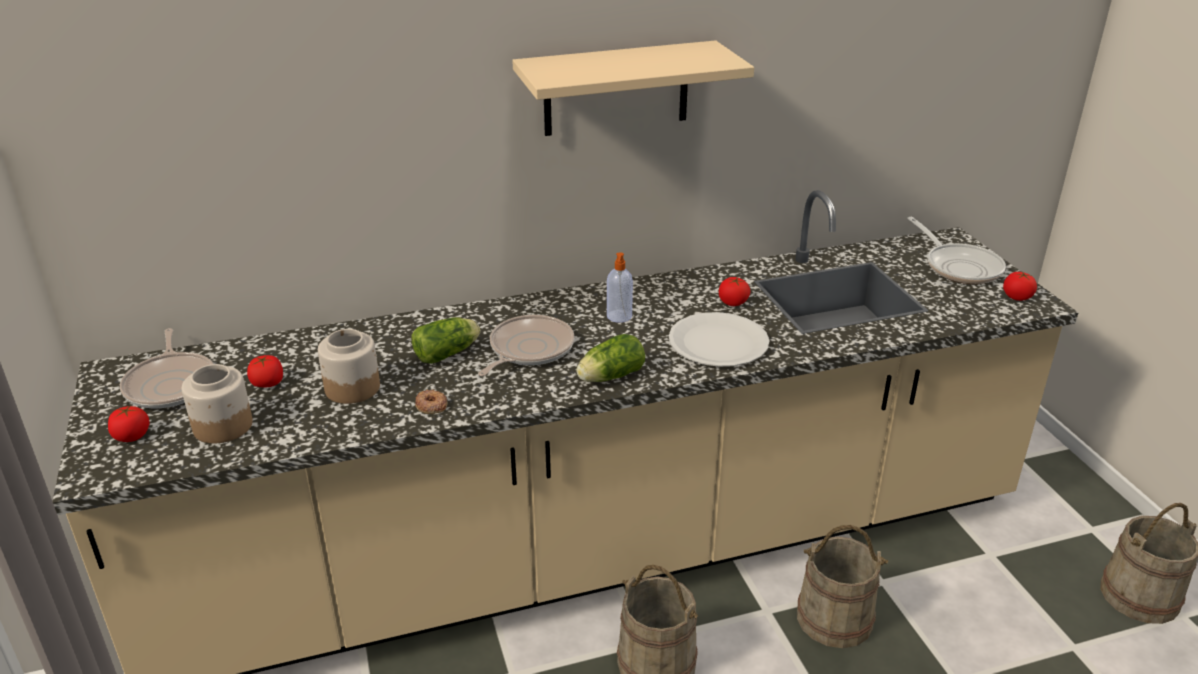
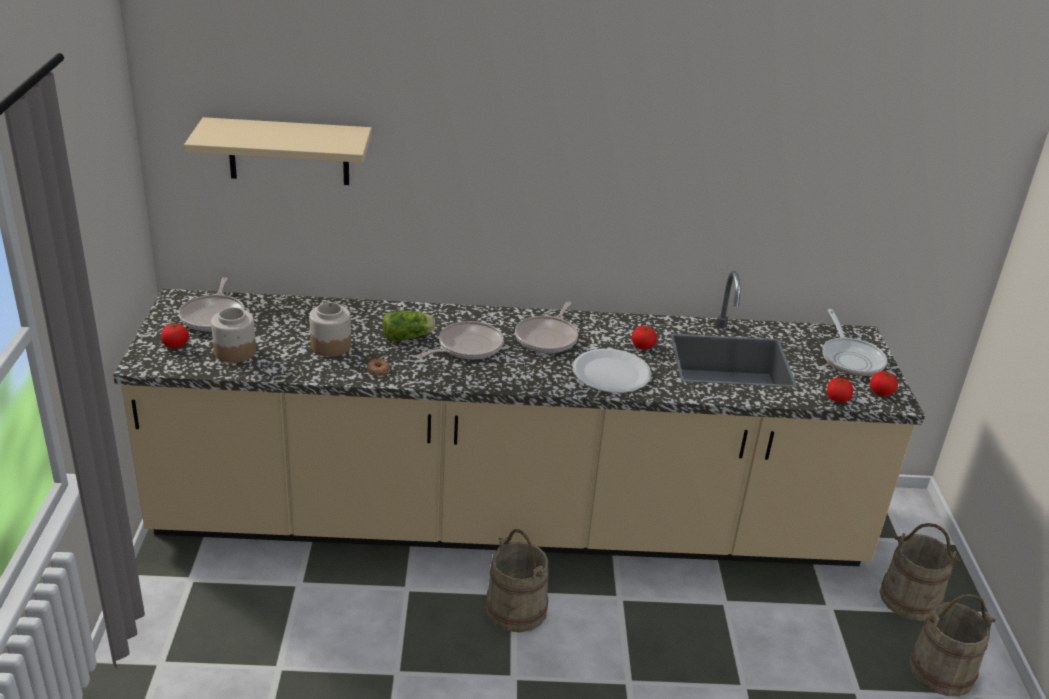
camera: 15 degrees right, 0 degrees up
(267, 383) = (276, 330): tomato -> tomato (837, 399)
(609, 377) = (514, 379): lettuce -> none
(616, 89) = (577, 162): beige shelf -> beige shelf (289, 151)
(619, 317) = (548, 338): soap dispenser -> frying pan
(834, 618) = (670, 617): beige bucket -> beige bucket (910, 598)

